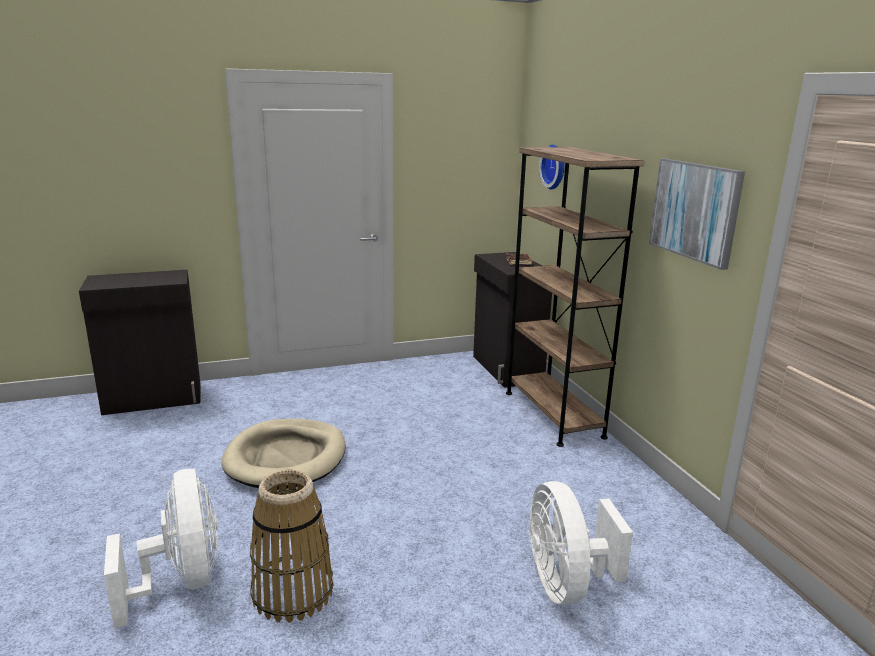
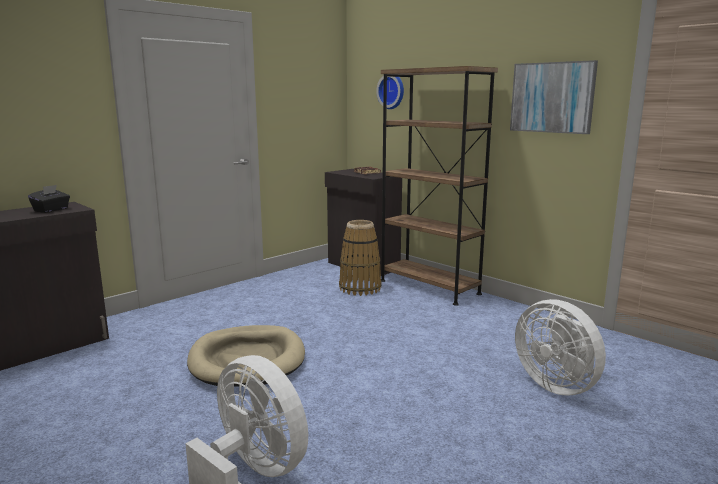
camera: 25 degrees left, 5 degrees down
(155, 279) = (51, 210): none -> black tissue box
(292, 592) = (367, 453): basket -> basket (360, 288)

